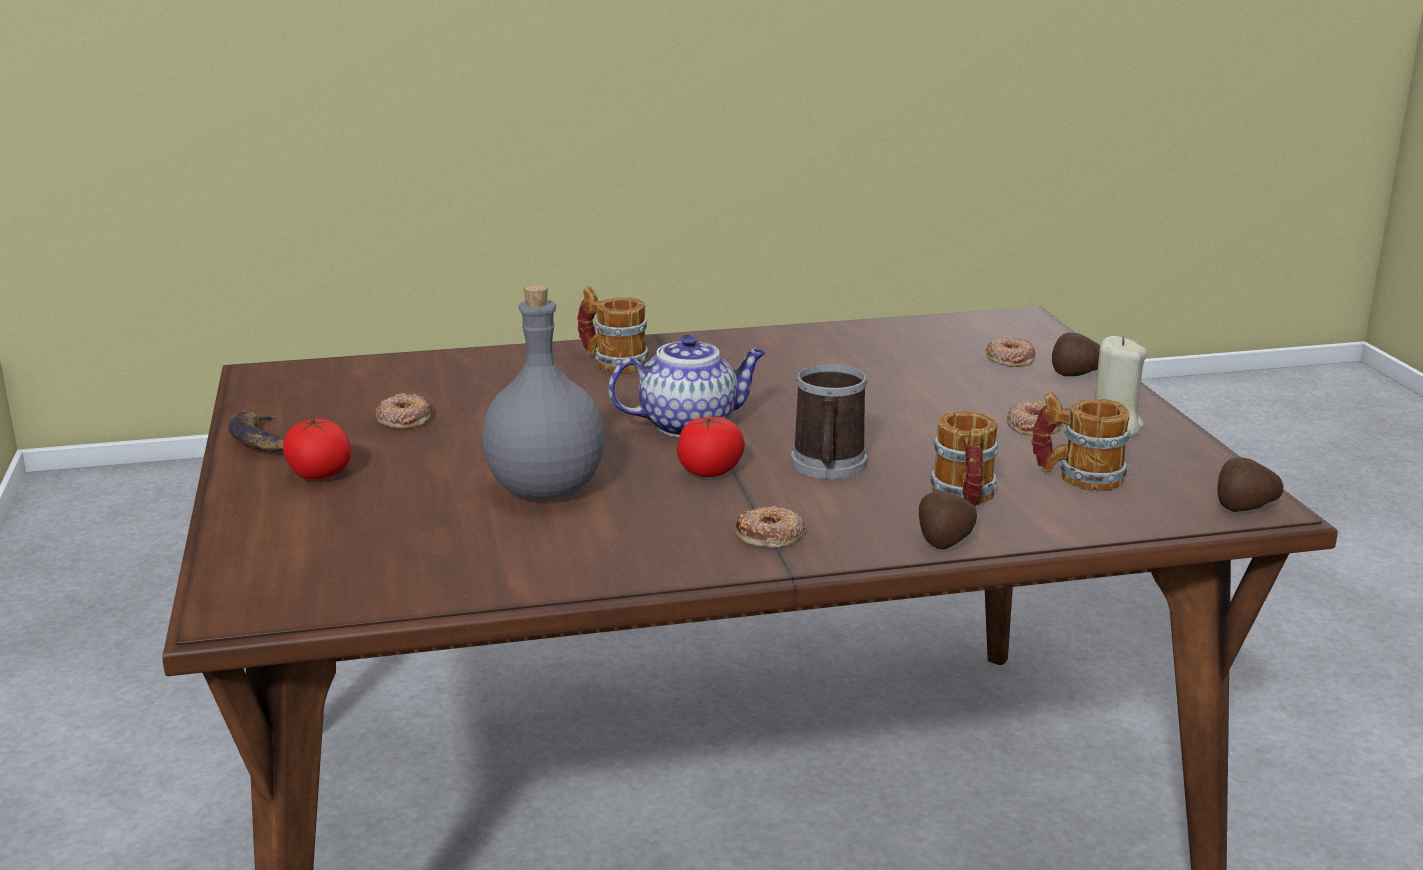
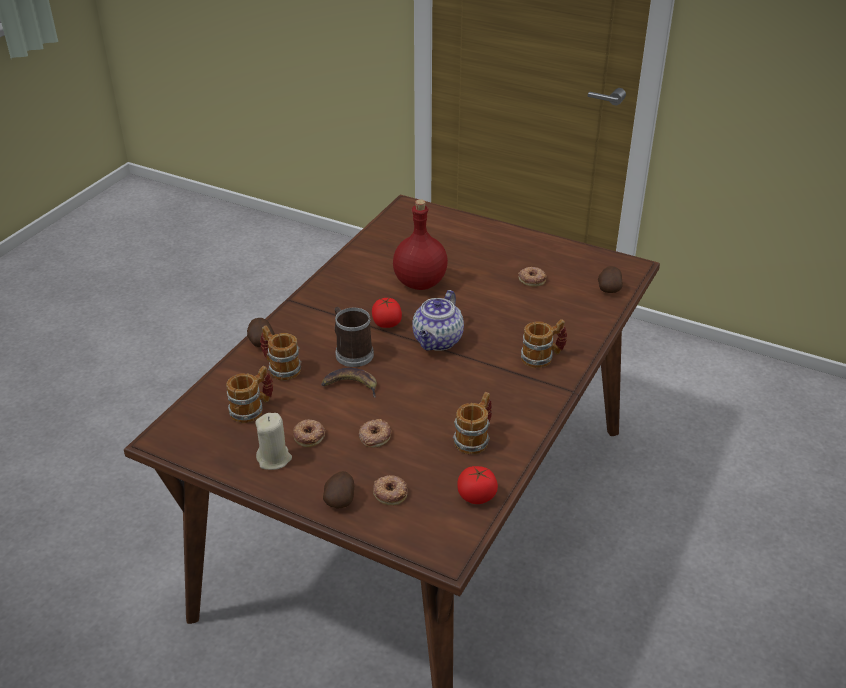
camera: 130 degrees right, 15 degrees up
(263, 440) = (545, 244): banana -> banana (350, 385)
(319, 475) = (494, 245): tomato -> tomato (476, 496)
(543, 489) = (421, 282): grey bottle -> red bottle
(770, 535) = (319, 310): donut -> donut (374, 436)
(840, 350) = (475, 438): none -> mug
(1243, 508) = (169, 432): potato -> potato (609, 289)

